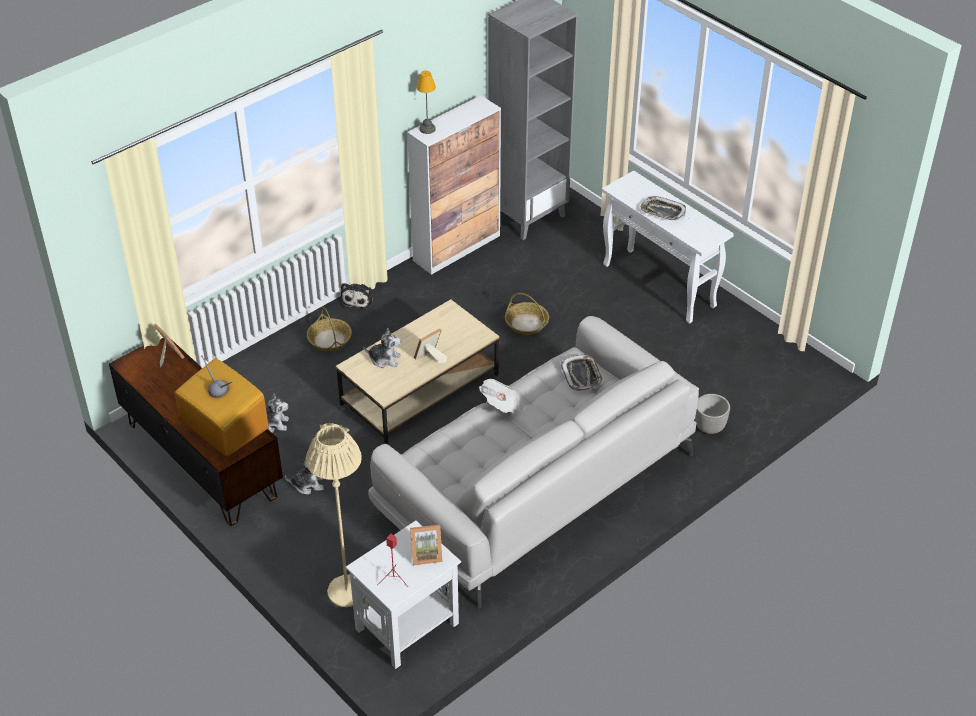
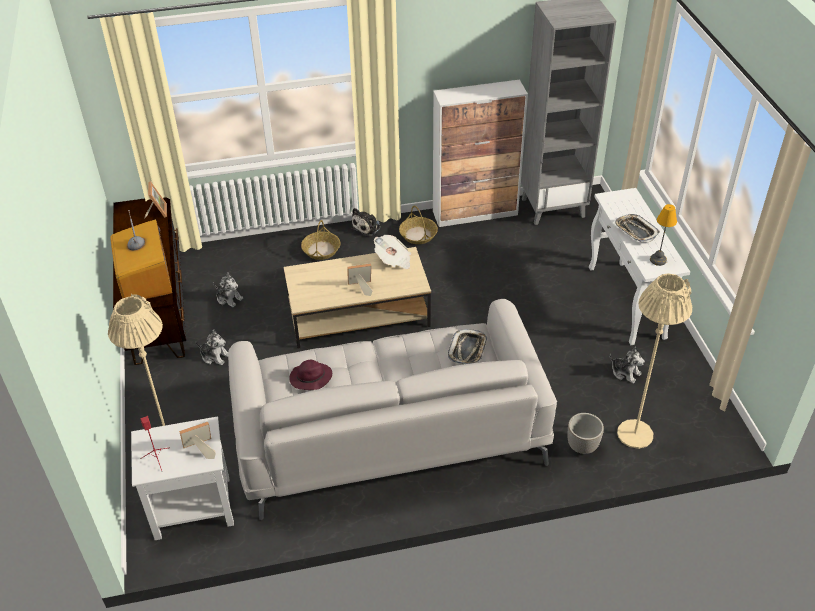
camera: 30 degrees right, 0 degrees up
(385, 359) = (324, 275): plush toy -> plush toy (625, 372)
(426, 554) = (200, 450): picture frame -> picture frame turned 135 degrees clockwise
(428, 129) = (452, 93): table lamp -> table lamp (658, 260)
(460, 456) = (310, 378): none -> purple hat
(503, 405) = (380, 349): newspaper -> newspaper (393, 260)
(527, 323) = (486, 293): basket -> basket (418, 235)
(745, 400) = (635, 434): none -> beige floor lamp

